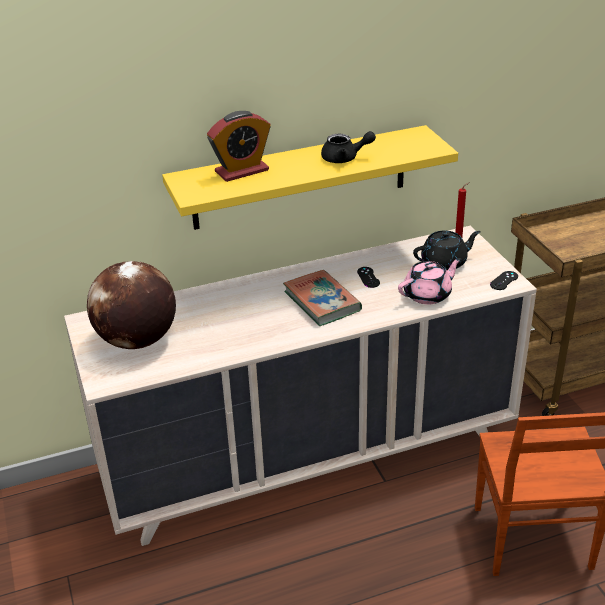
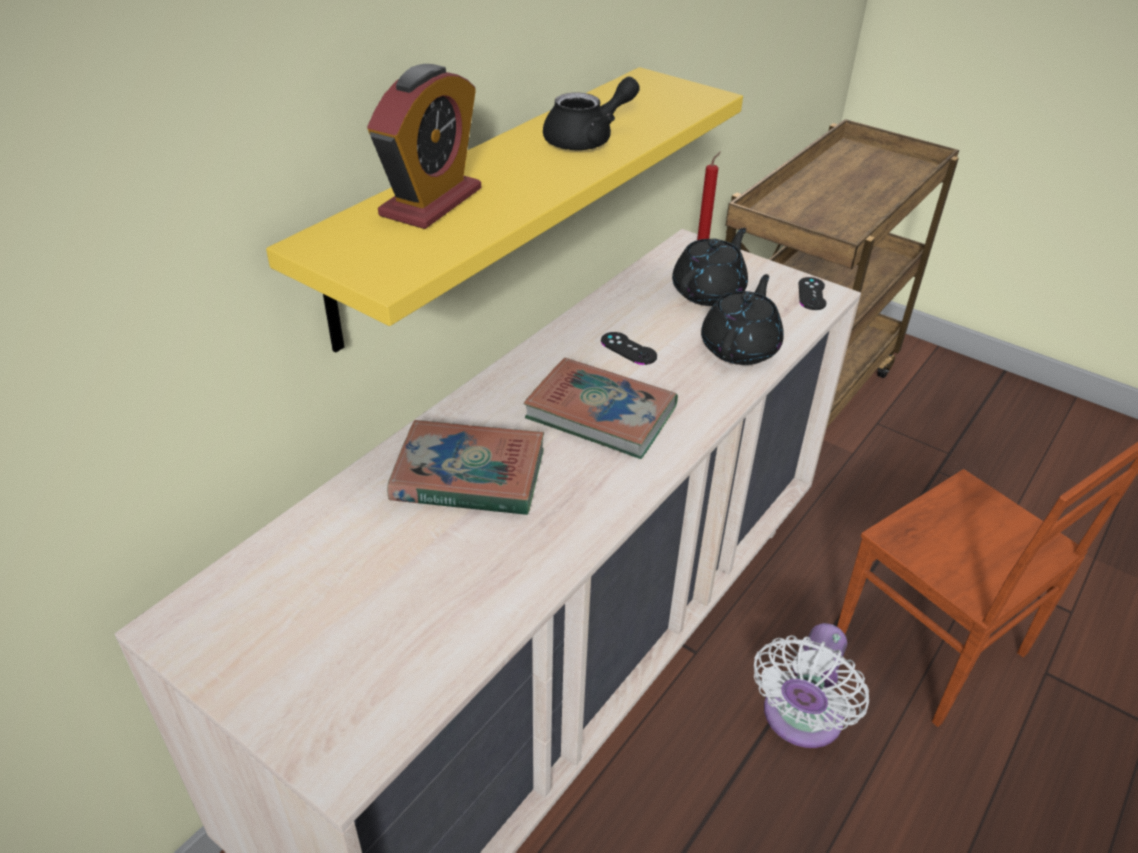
camera: 35 degrees left, 5 degrees up
(137, 341) = (334, 625): globe -> none
(237, 307) = (469, 476): none -> book
(414, 536) = (799, 720): none -> white fan
(428, 294) = (740, 347): pink teapot -> black teapot

